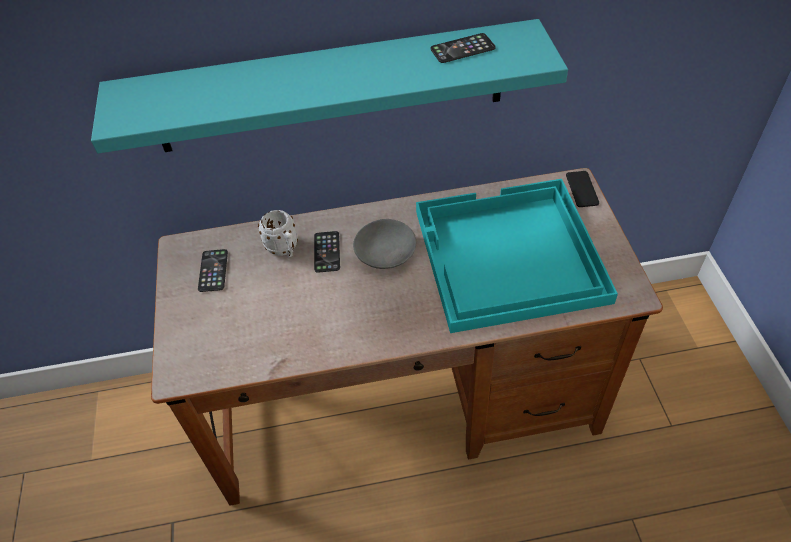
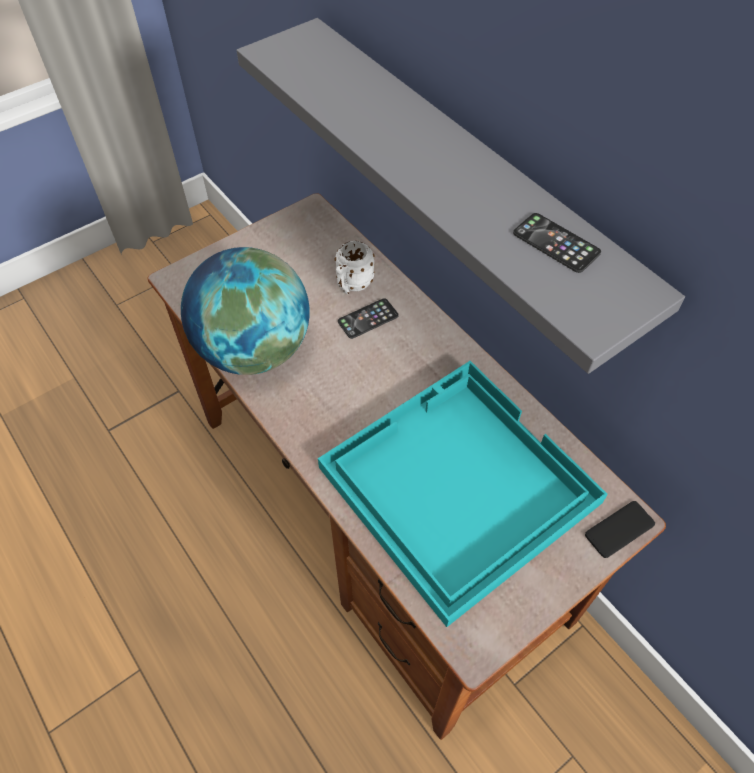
camera: 60 degrees right, 5 degrees up
(213, 270) = (298, 247): phone -> none
(305, 339) = (255, 349): none -> globe
(330, 88) = (465, 179): turquoise shelf -> grey shelf
(386, 254) = (393, 368): grey bowl -> none

